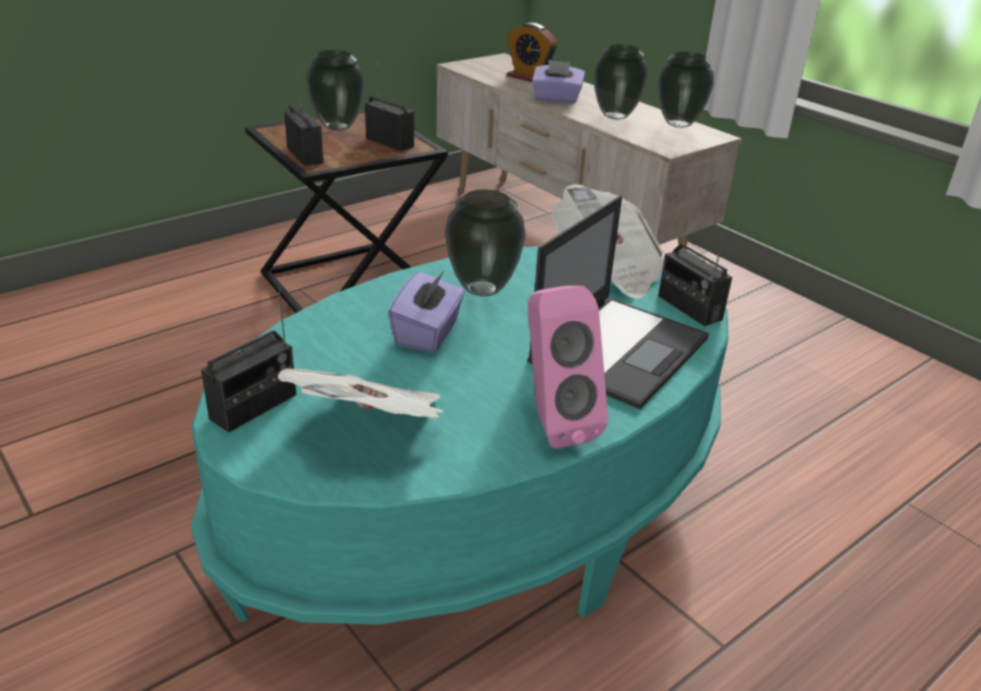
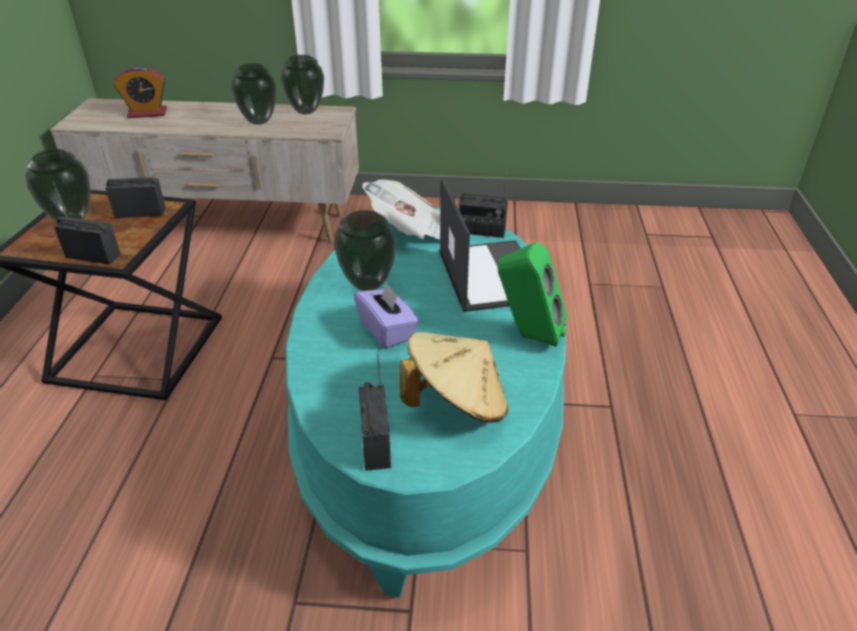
camera: 45 degrees left, 5 degrees up
(372, 427) = (456, 403): newspaper -> beige hat
(553, 424) = (528, 336): pink speaker -> green speaker
(556, 99) = (198, 124): purple tissue box -> none

